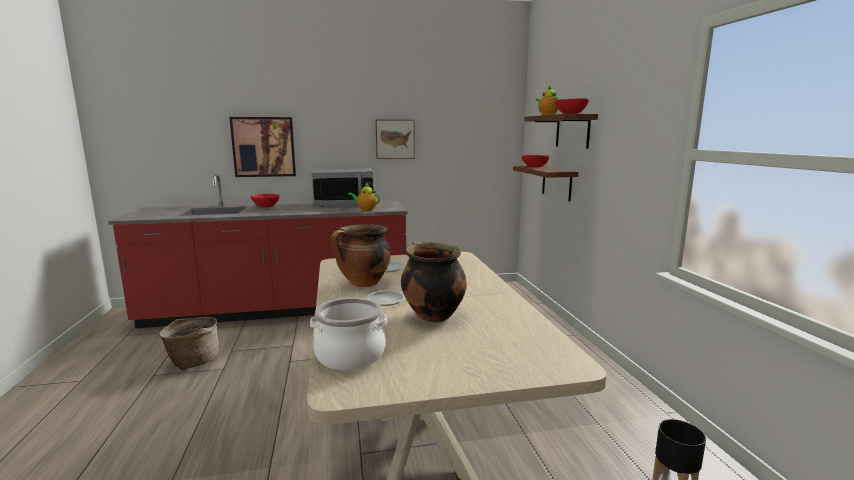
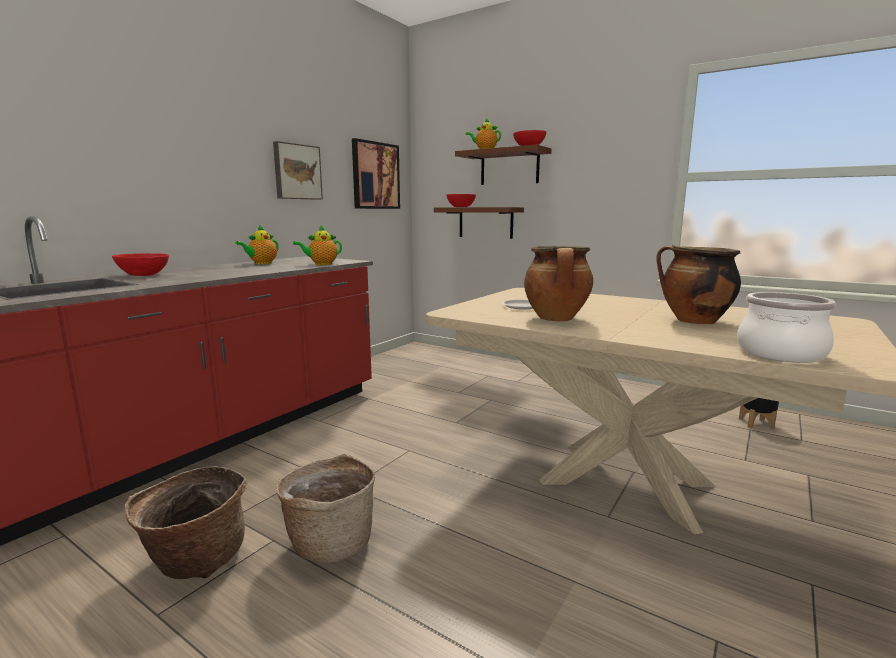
camera: 45 degrees left, 0 degrees up
(236, 381) = (330, 541): none -> basket
(264, 147) = (106, 170): picture -> picture (375, 176)
(344, 204) = (261, 263): microwave -> teapot
(385, 301) = (628, 323): white plate -> none

